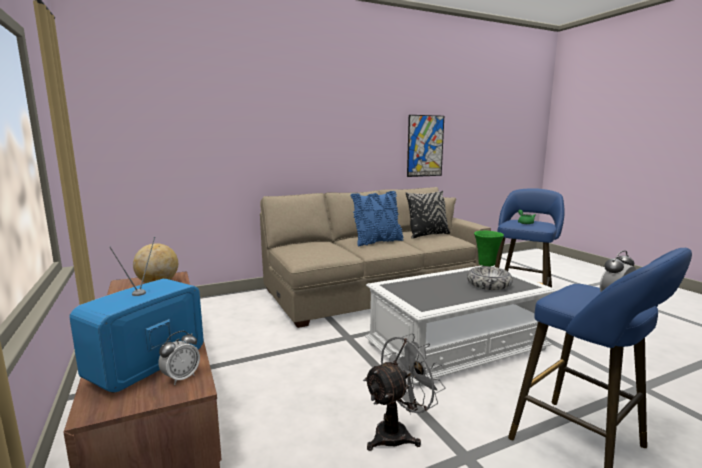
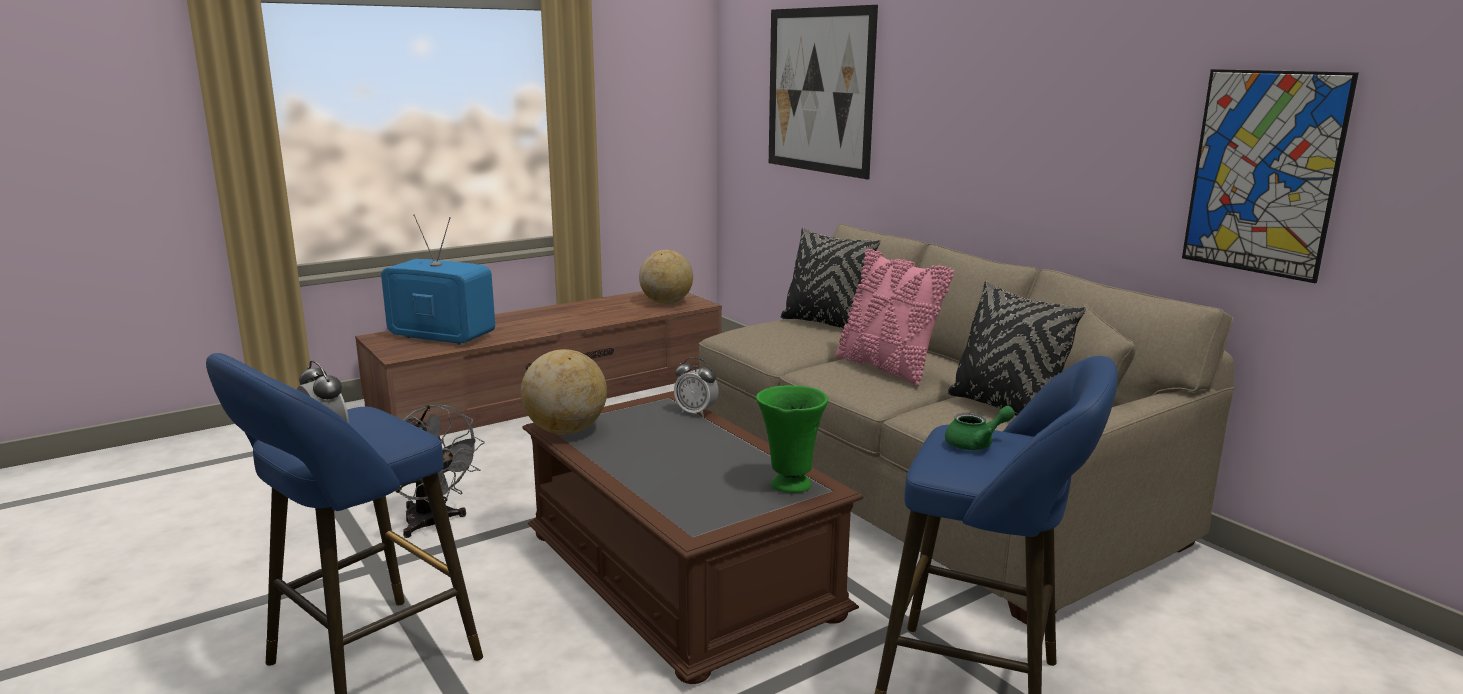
camera: 80 degrees right, 5 degrees up
(181, 378) = (418, 350): alarm clock -> alarm clock (696, 412)
(202, 126) = (819, 91): none -> picture
(303, 244) = (825, 324): none -> black pillow
(377, 242) = (887, 368): blue pillow -> pink pillow
(429, 307) = (566, 430): none -> globe
(456, 345) = (681, 574): white coffee table -> brown coffee table
(488, 284) = (694, 481): bowl -> none

